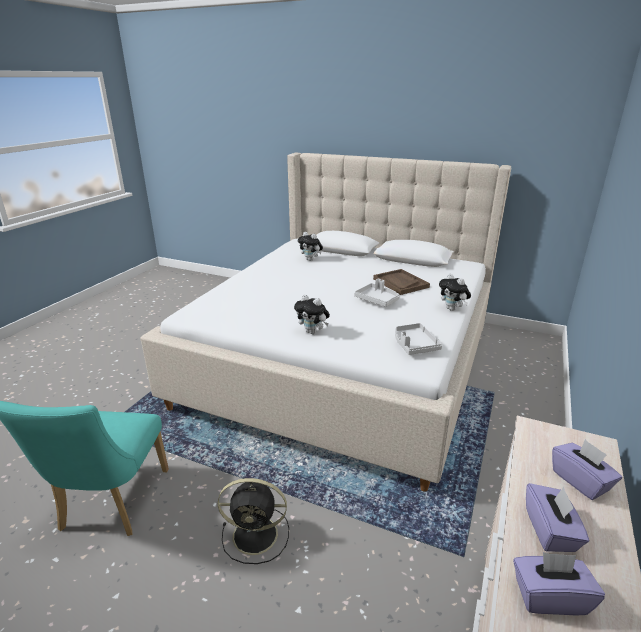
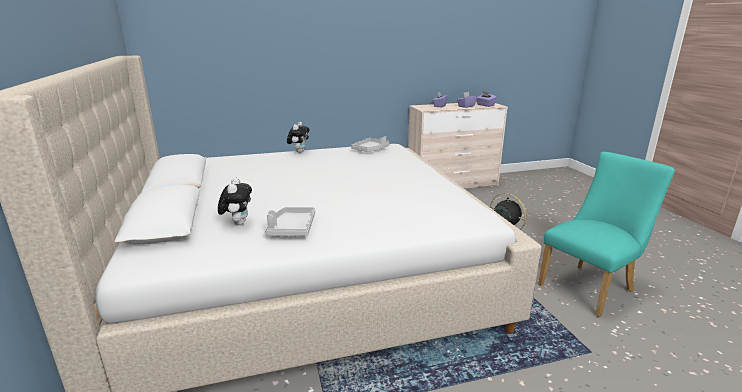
camera: 130 degrees left, 5 degrees down
(313, 332) = (407, 171): plush toy -> none
(377, 300) = (318, 169): grey tray -> grey tray (292, 229)
(400, 283) = (266, 171): brown tray -> none

